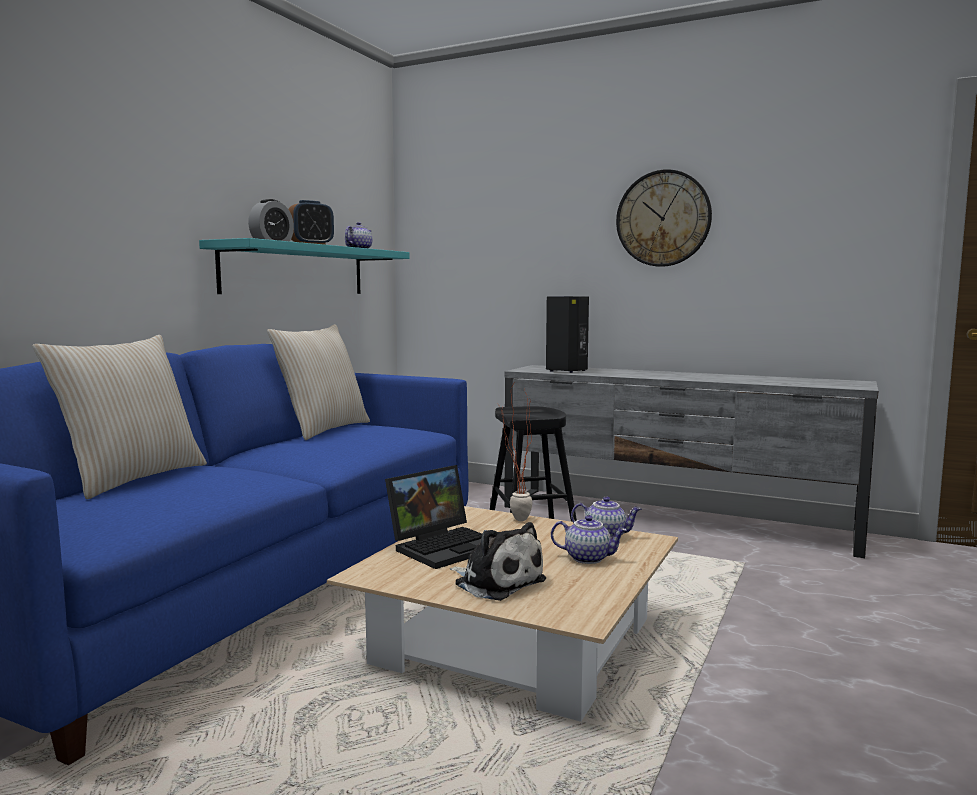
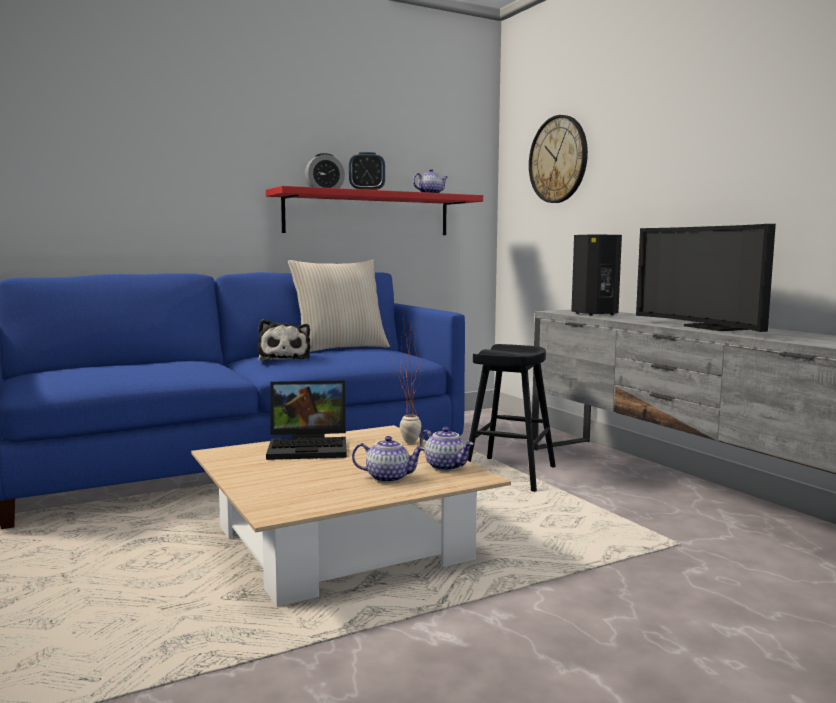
camera: 35 degrees right, 0 degrees up
(132, 479) = (140, 362): beige pillow -> none
(296, 270) = (368, 214): turquoise shelf -> red shelf
(496, 582) = (282, 476): plush toy -> plush toy (284, 358)
(588, 558) = (388, 478): teapot -> teapot turned 45 degrees counterclockwise
(663, 218) = (709, 144): wall clock -> wall clock (558, 159)
(702, 377) = (711, 328): none -> television

